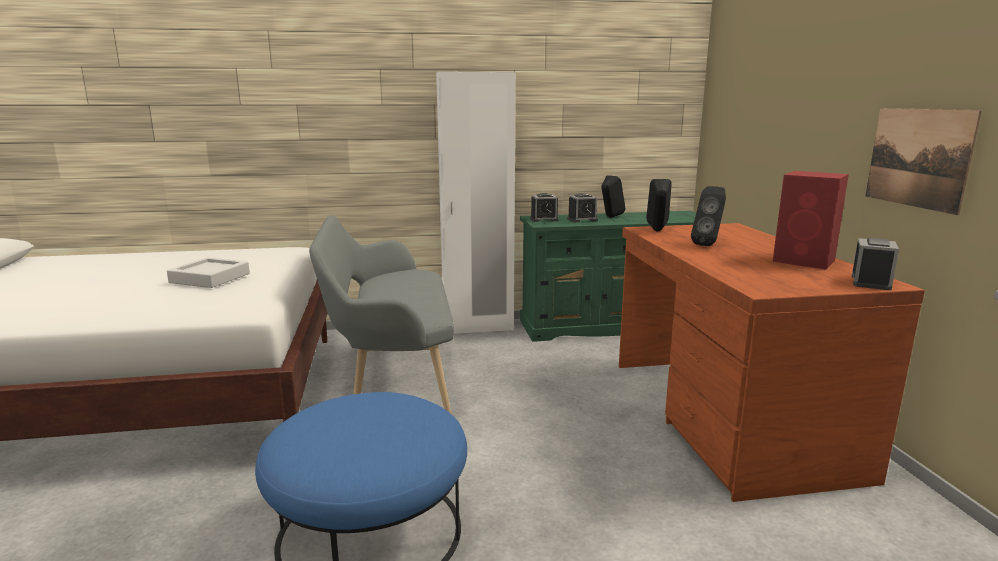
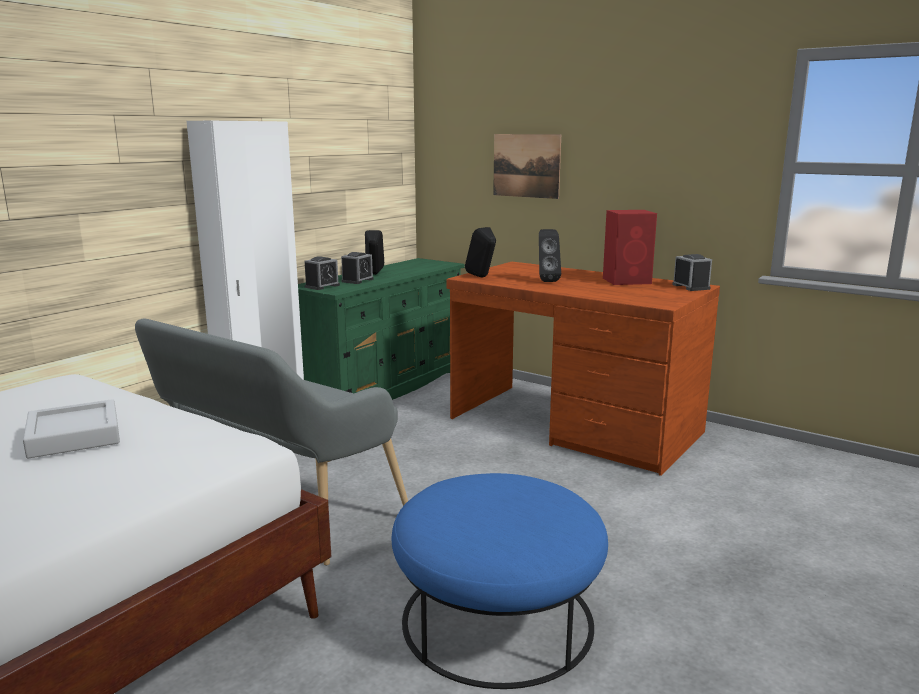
camera: 45 degrees left, 0 degrees up
(918, 158) = (678, 194): picture -> picture (526, 165)

